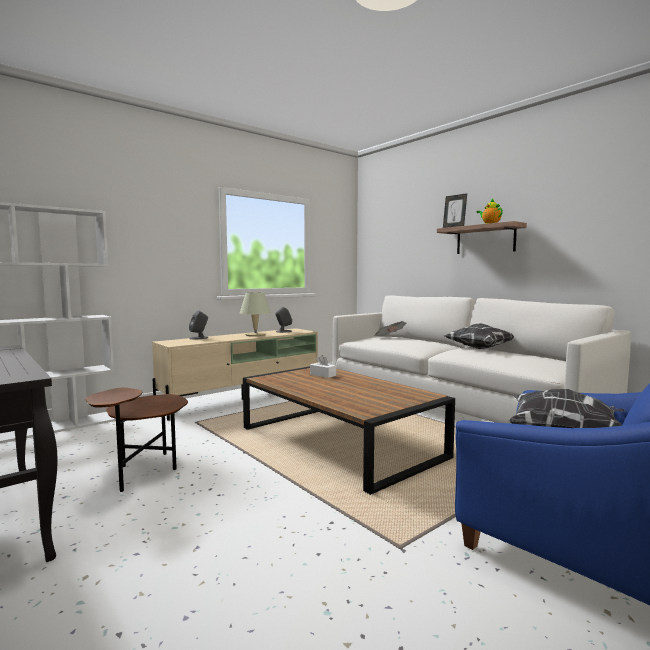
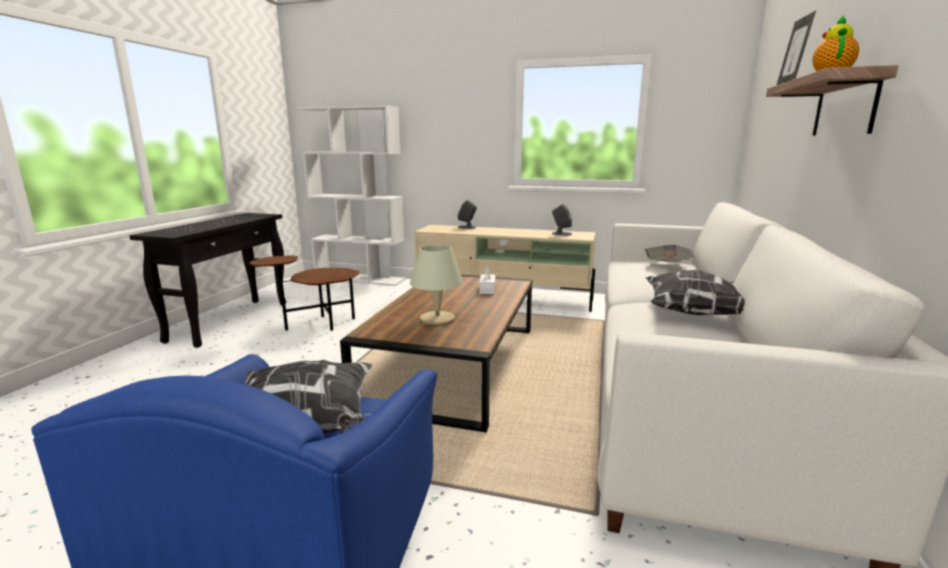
camera: 55 degrees right, 10 degrees up
(255, 335) = (518, 233): beige table lamp -> beige table lamp (437, 319)

